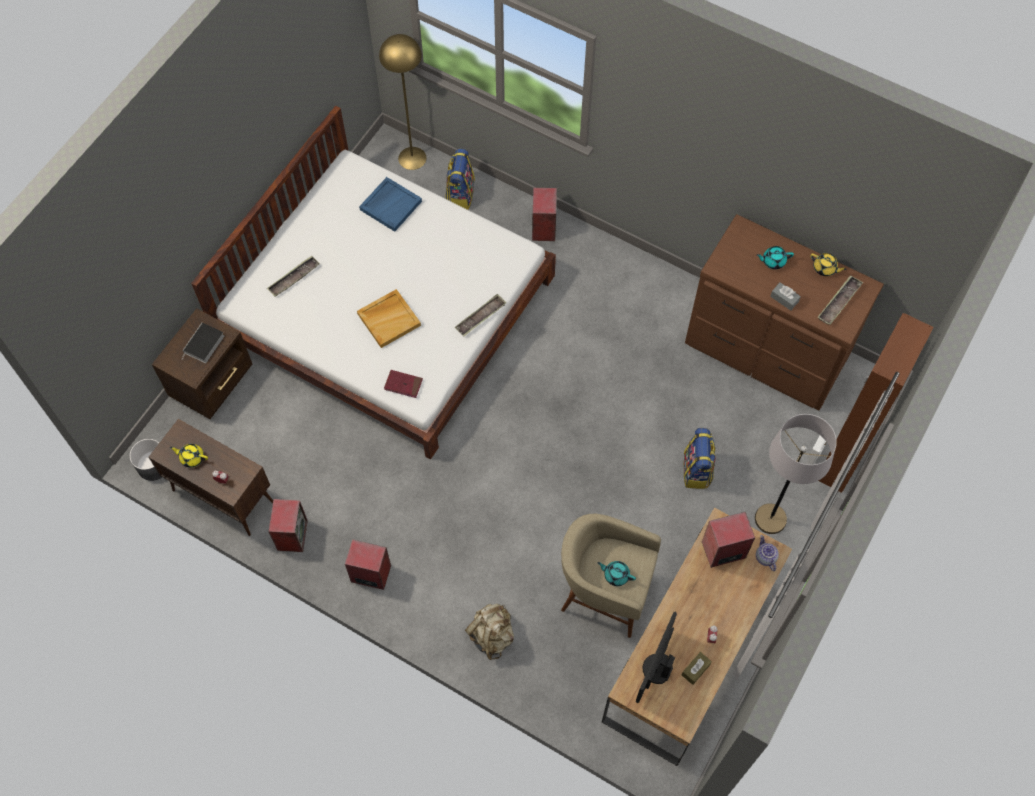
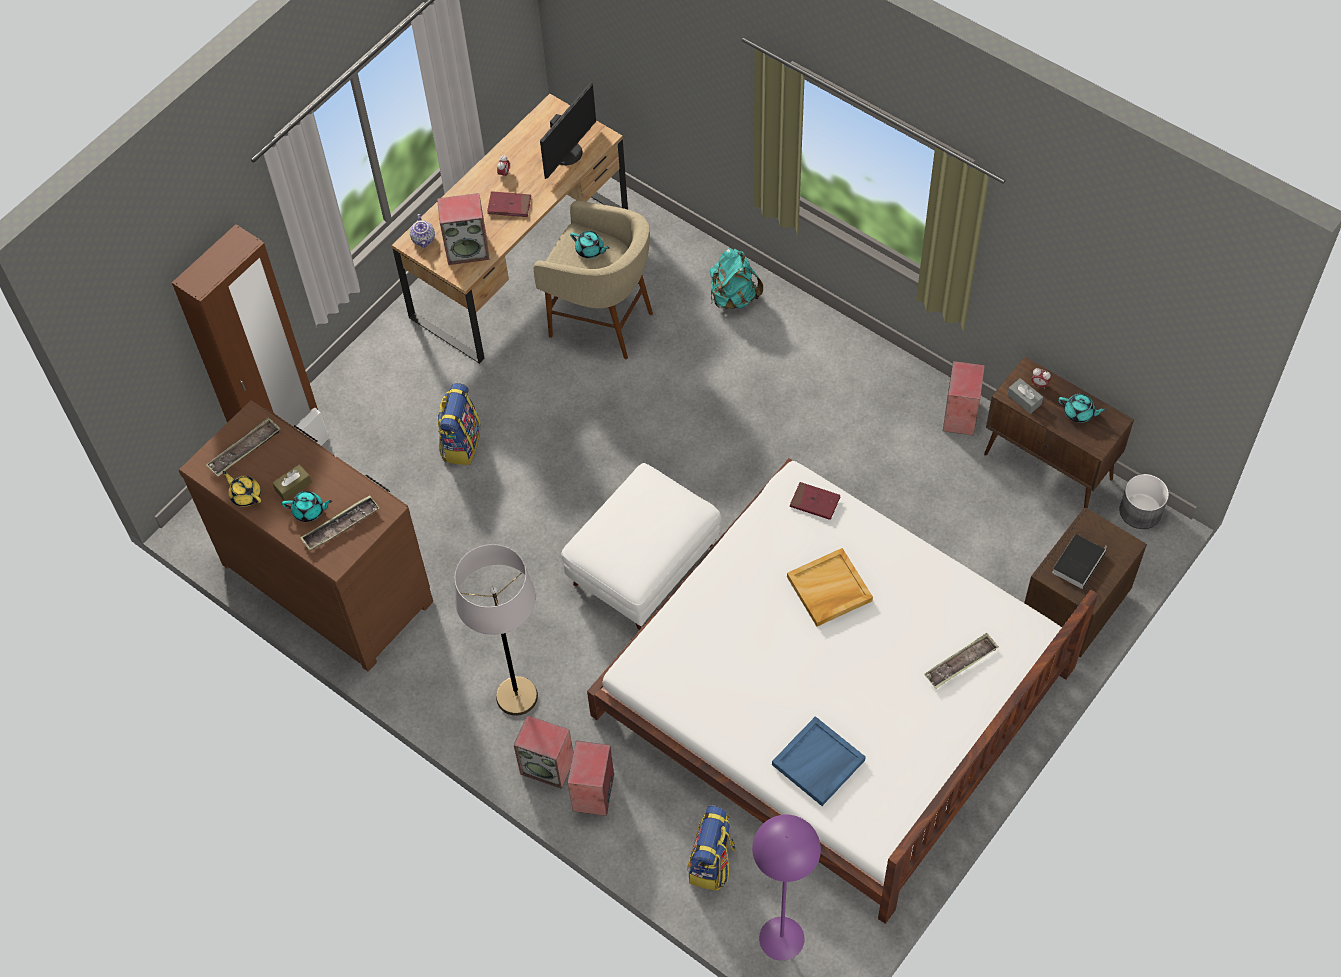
camera: 170 degrees left, 5 degrees down
(192, 457) = (1079, 413): yellow teapot -> turquoise teapot
(370, 574) = (867, 367): speaker -> speaker (548, 766)
(412, 158) = (782, 938): yellow floor lamp -> purple floor lamp
(480, 317) = (704, 582): tray -> tray (341, 526)
(492, 635) = (733, 297): beige backpack -> turquoise backpack
(534, 384) = (644, 565): none -> white ottoman
(695, 669) = (527, 149): brown tissue box -> brown tissue box (293, 486)
(697, 601) = (509, 206): none -> red book
(770, 519) = (390, 383): grey floor lamp -> grey floor lamp (517, 696)
(784, 299) = (312, 460): grey tissue box -> grey tissue box (1024, 399)

